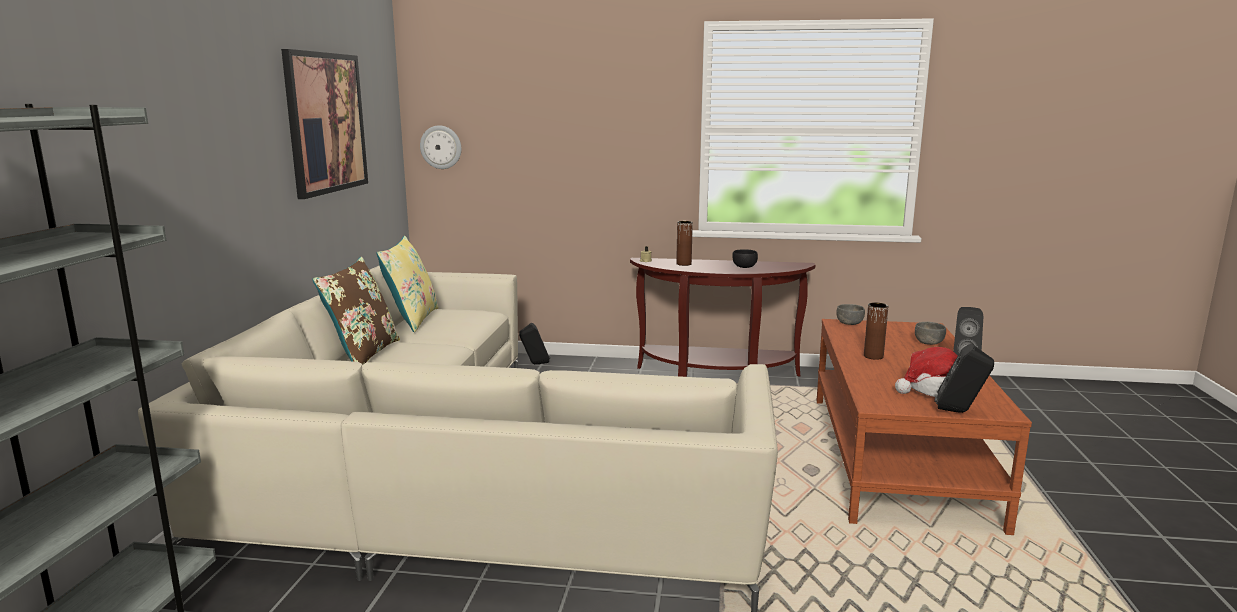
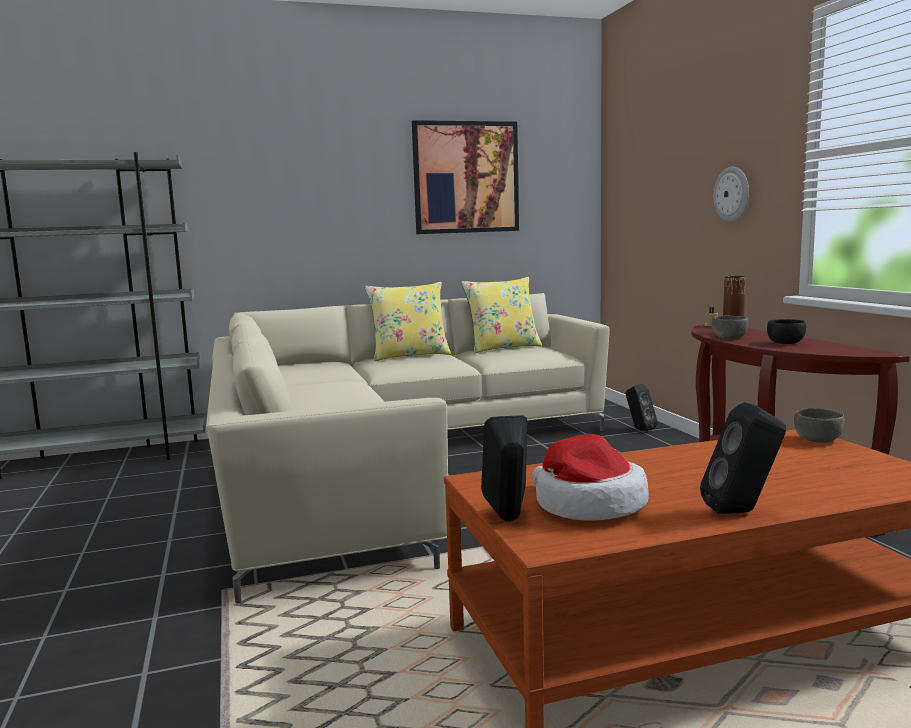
camera: 65 degrees right, 5 degrees down
(363, 354) = (409, 356): brown pillow -> yellow pillow
(441, 147) = (618, 202): wall clock -> wall clock (732, 194)
(873, 356) = (678, 463): brown vase -> none
(929, 342) = (827, 484): grey bowl -> grey bowl (730, 338)

